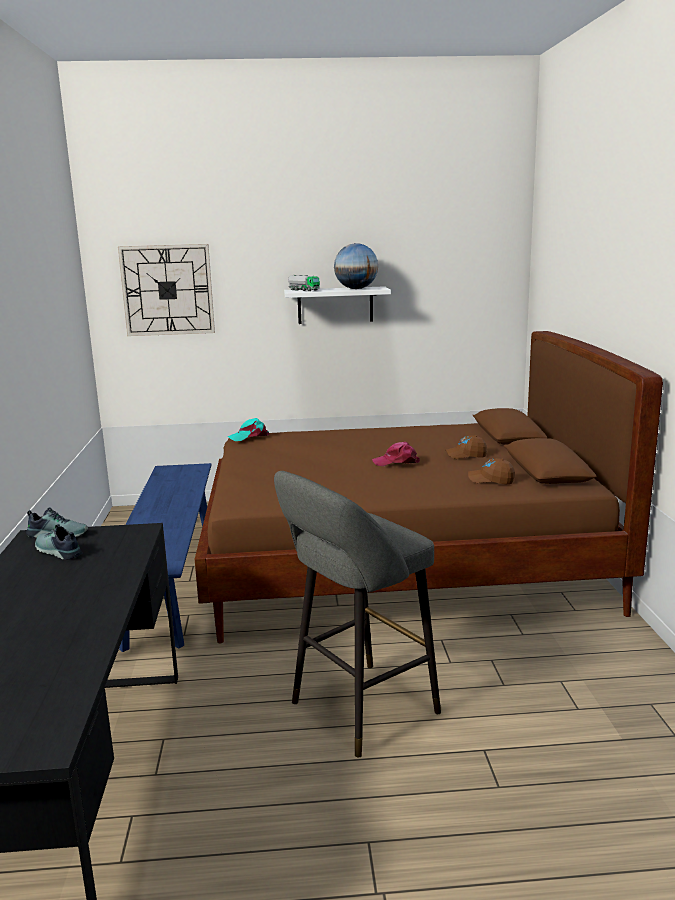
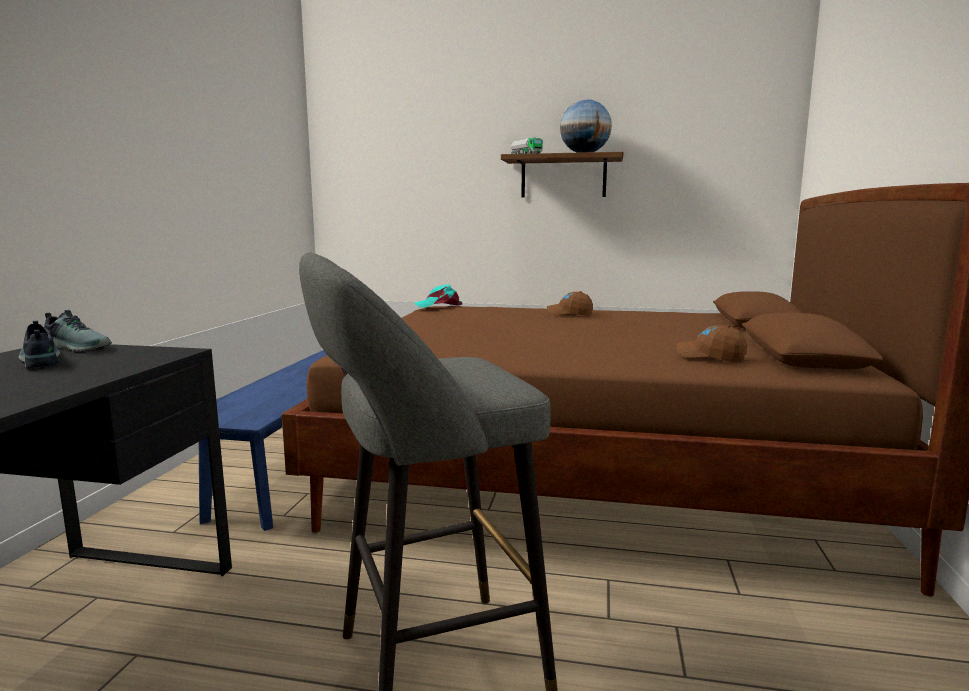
camera: 15 degrees right, 5 degrees down
(167, 290) = (387, 157): wall clock -> none
(335, 305) = (563, 177): white shelf -> brown shelf
(396, 462) = (589, 333): pink cap -> none
(466, 455) = (688, 335): brown cap -> brown cap (569, 314)

